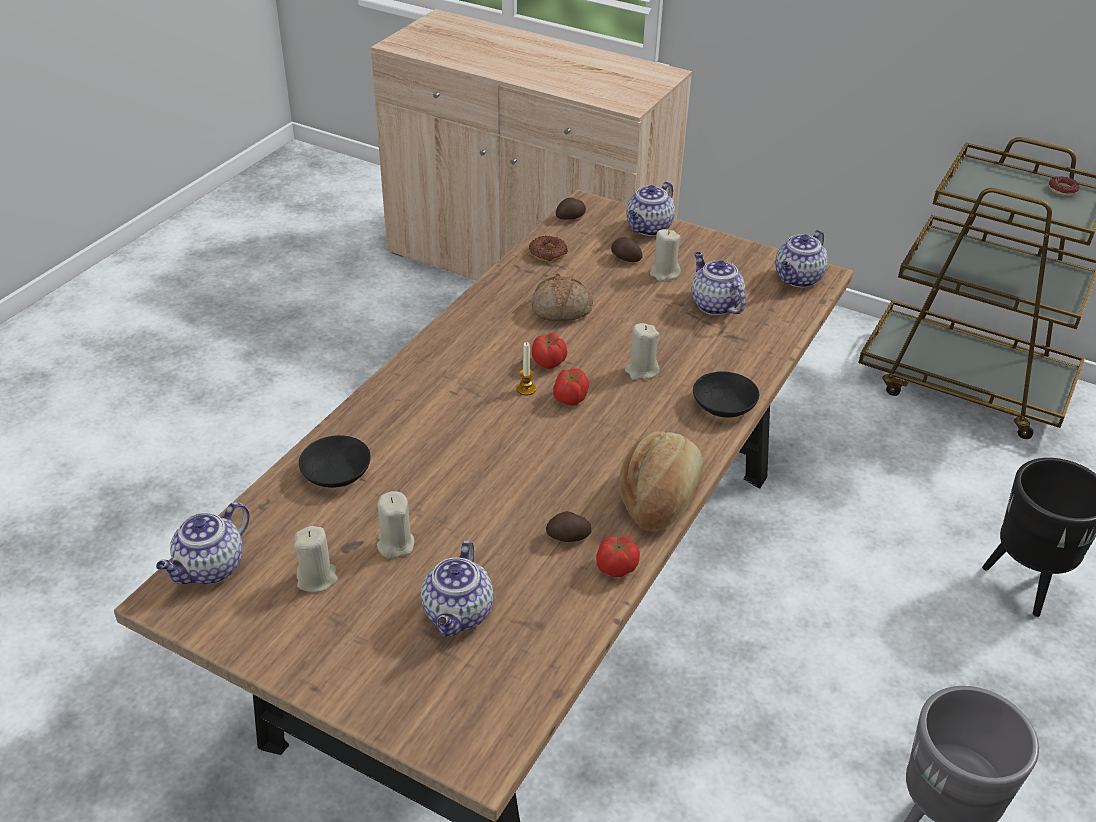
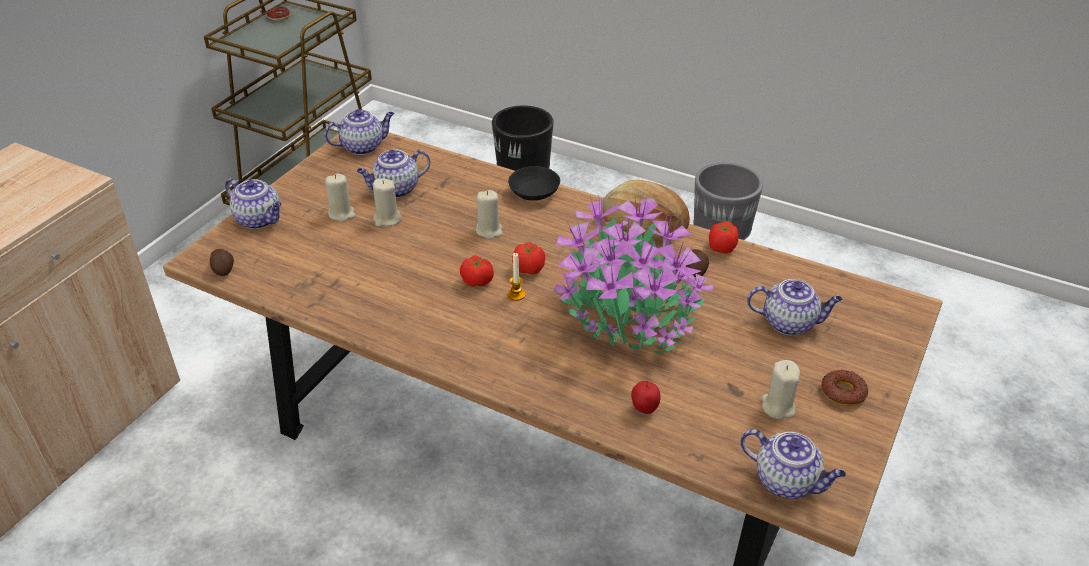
camera: 90 degrees left, 0 degrees up
(336, 472) = (644, 409): black bowl -> apple
(395, 544) = (726, 362): beige candle -> beige candle (387, 219)
(486, 470) = (627, 315): none -> potted plant
(548, 253) = (290, 284): donut -> donut (843, 392)
(561, 309) = (393, 275): bread -> none
(625, 258) = (311, 235): potato -> none
(798, 279) = (363, 146): teapot -> teapot turned 60 degrees counterclockwise

